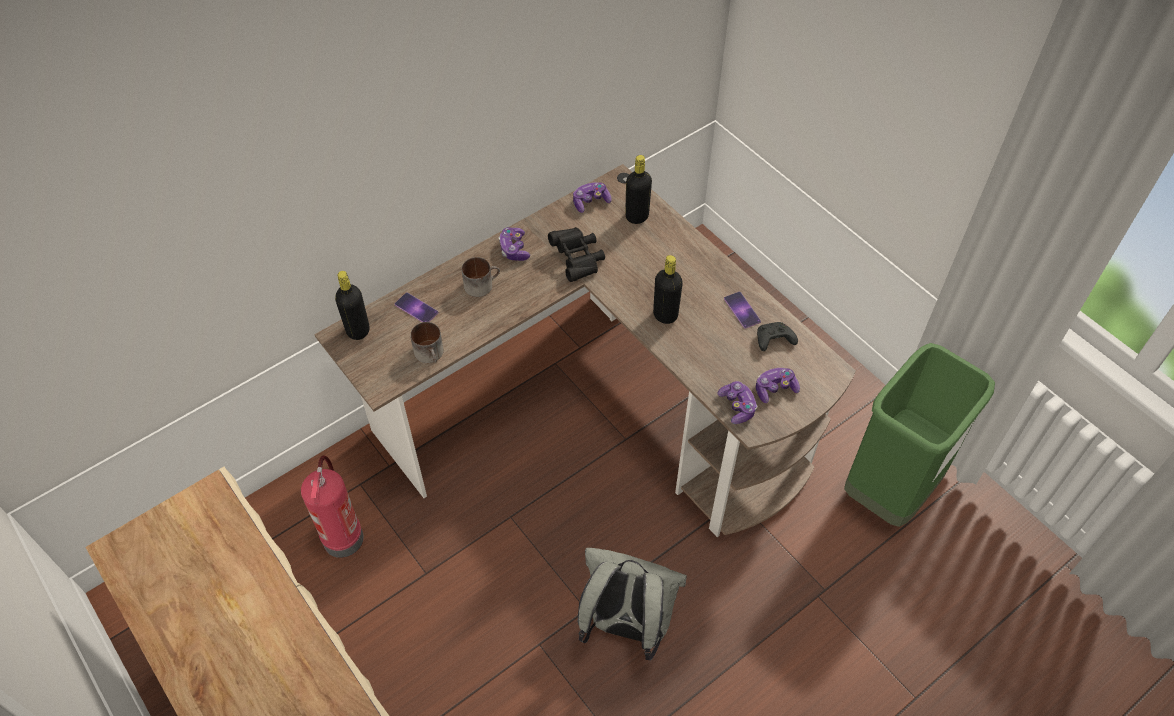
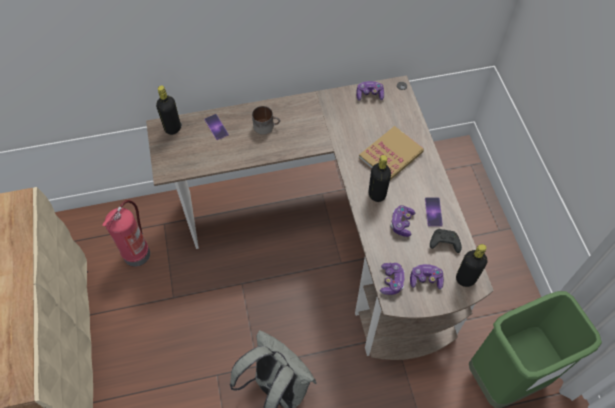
camera: 25 degrees right, 5 degrees up
(431, 354) = (209, 161): mug -> none
(514, 249) = (300, 109): game controller -> game controller (401, 223)
(578, 260) = (338, 133): black binoculars -> none
(637, 216) = (395, 116): black bottle -> black bottle (465, 278)
(656, 264) = (390, 155): none -> book

